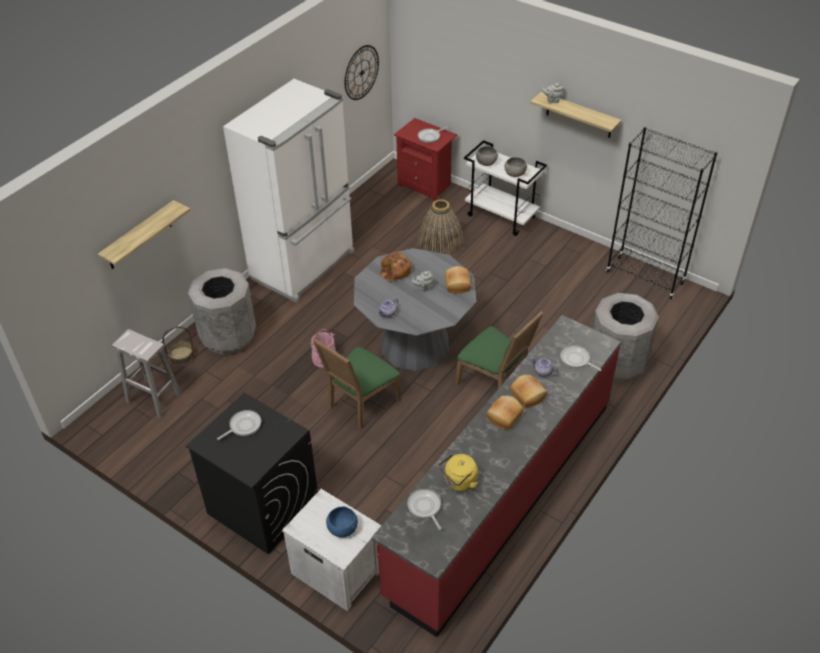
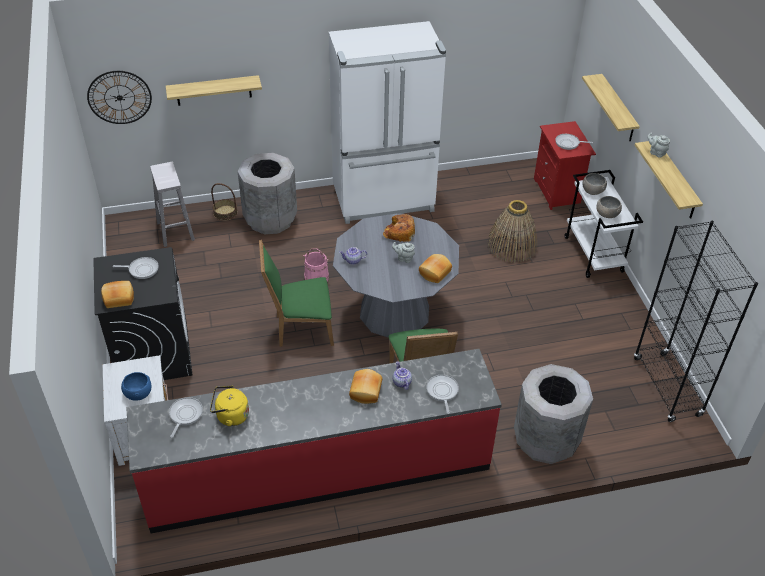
camera: 40 degrees right, 0 degrees up
(361, 72) = (529, 51): wall clock -> wall clock (119, 97)
(475, 85) = (618, 109): none -> shelf
(503, 416) = (326, 393): bread -> bread (119, 298)

